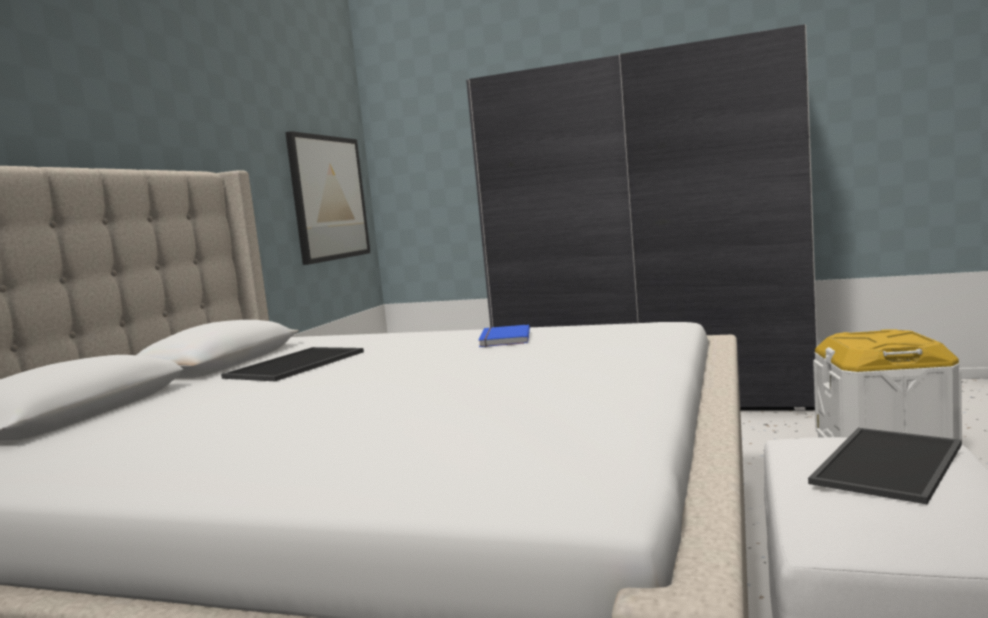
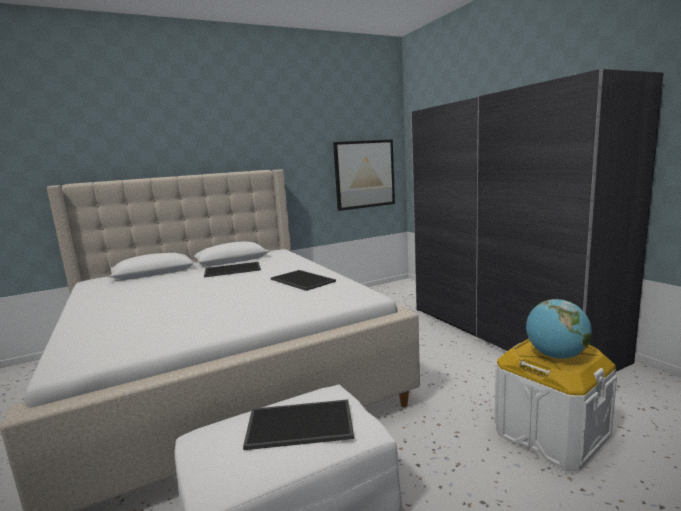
camera: 45 degrees right, 5 degrees up
(503, 339) = (301, 280): blue book -> tray
(893, 340) = (556, 356): none -> globe

